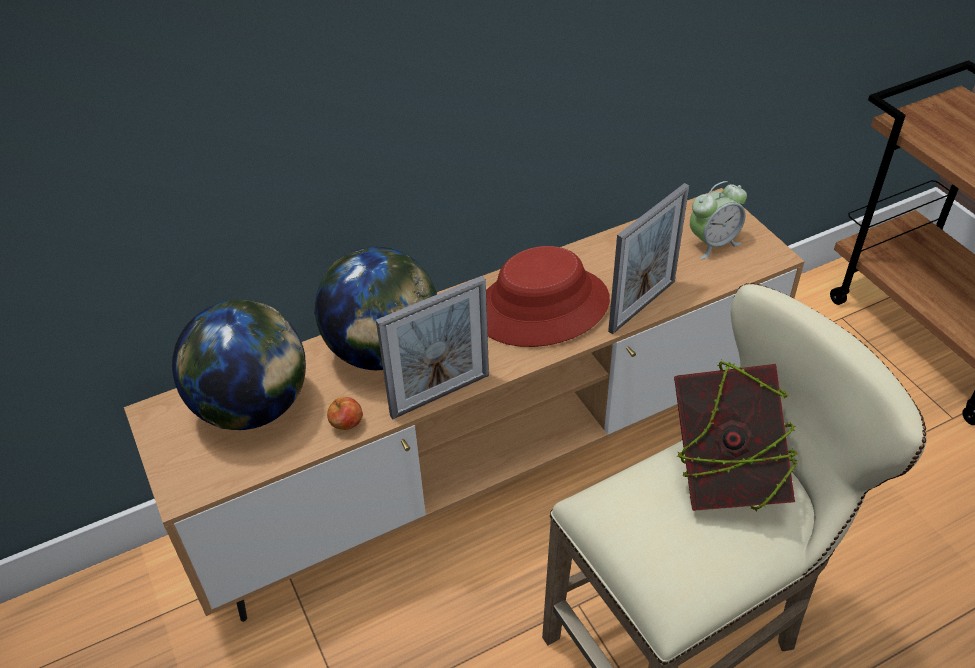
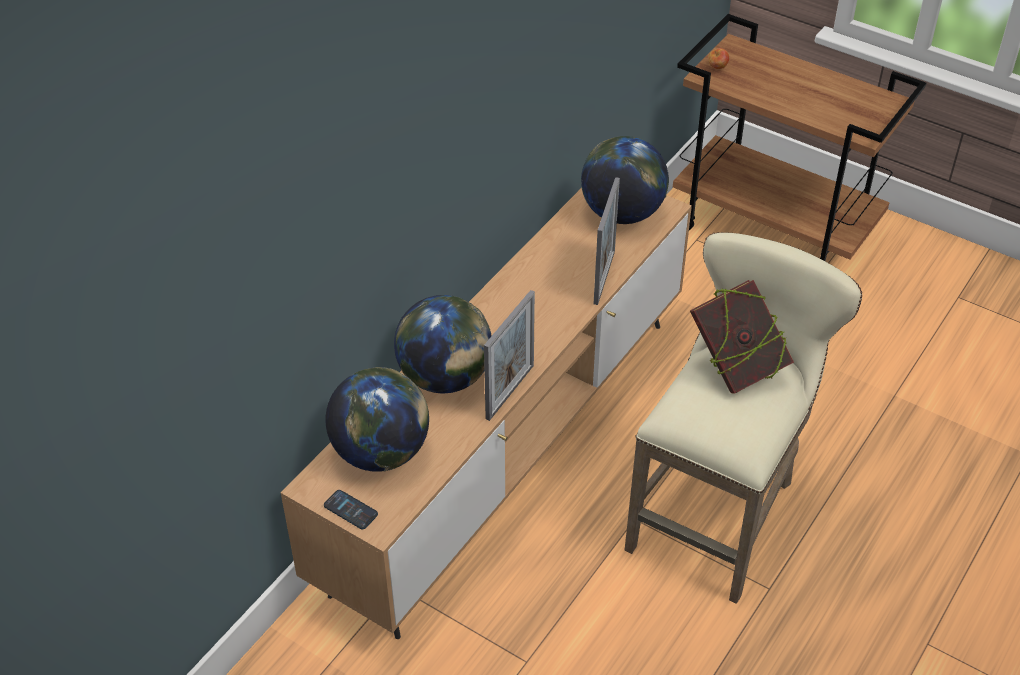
camera: 30 degrees left, 0 degrees up
(170, 458) = (350, 510): none -> phone
(347, 424) = (460, 437): apple -> apple (717, 68)
(542, 308) = (535, 304): red hat -> none
(713, 243) = (622, 213): alarm clock -> globe

